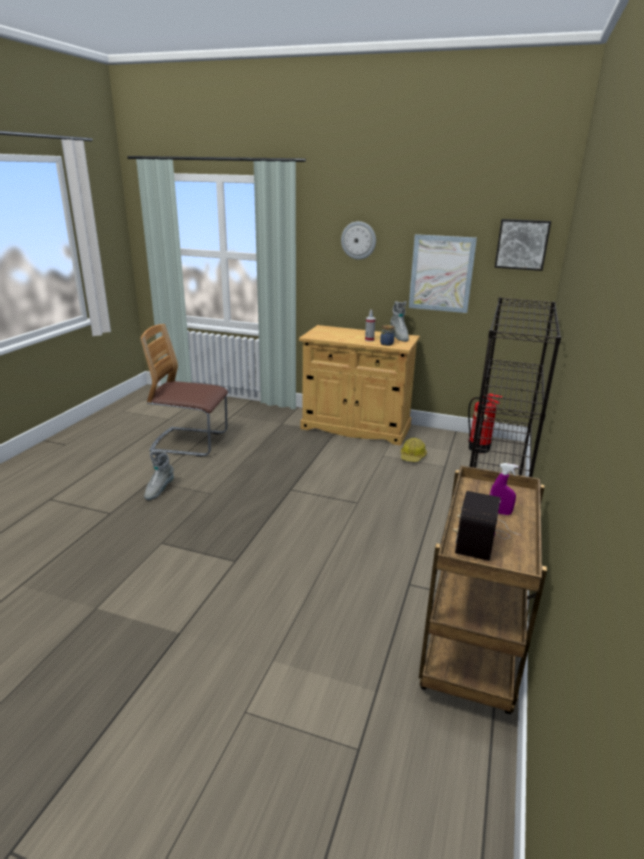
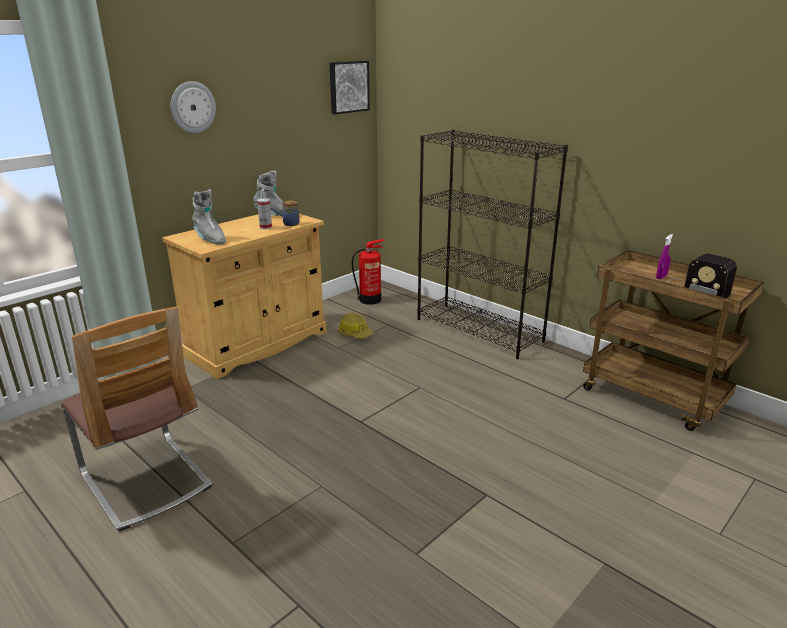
camera: 65 degrees left, 0 degrees up
(159, 490) = (270, 537): grey boot -> grey boot (210, 239)
(190, 442) = (146, 480): chair -> chair turned 75 degrees counterclockwise
(441, 273) = (288, 131): picture -> none

